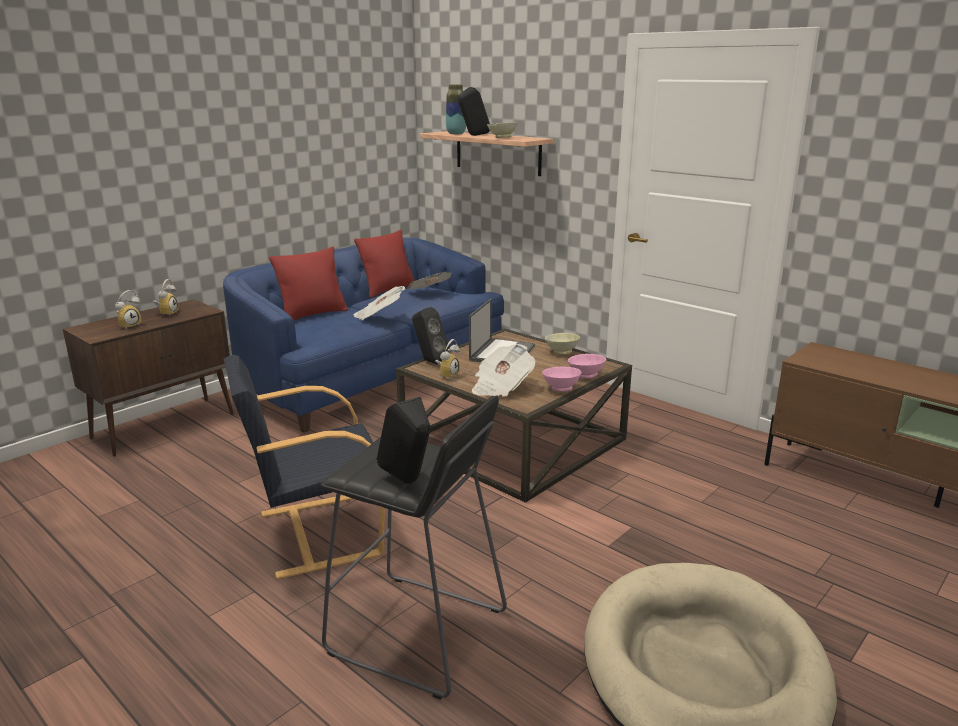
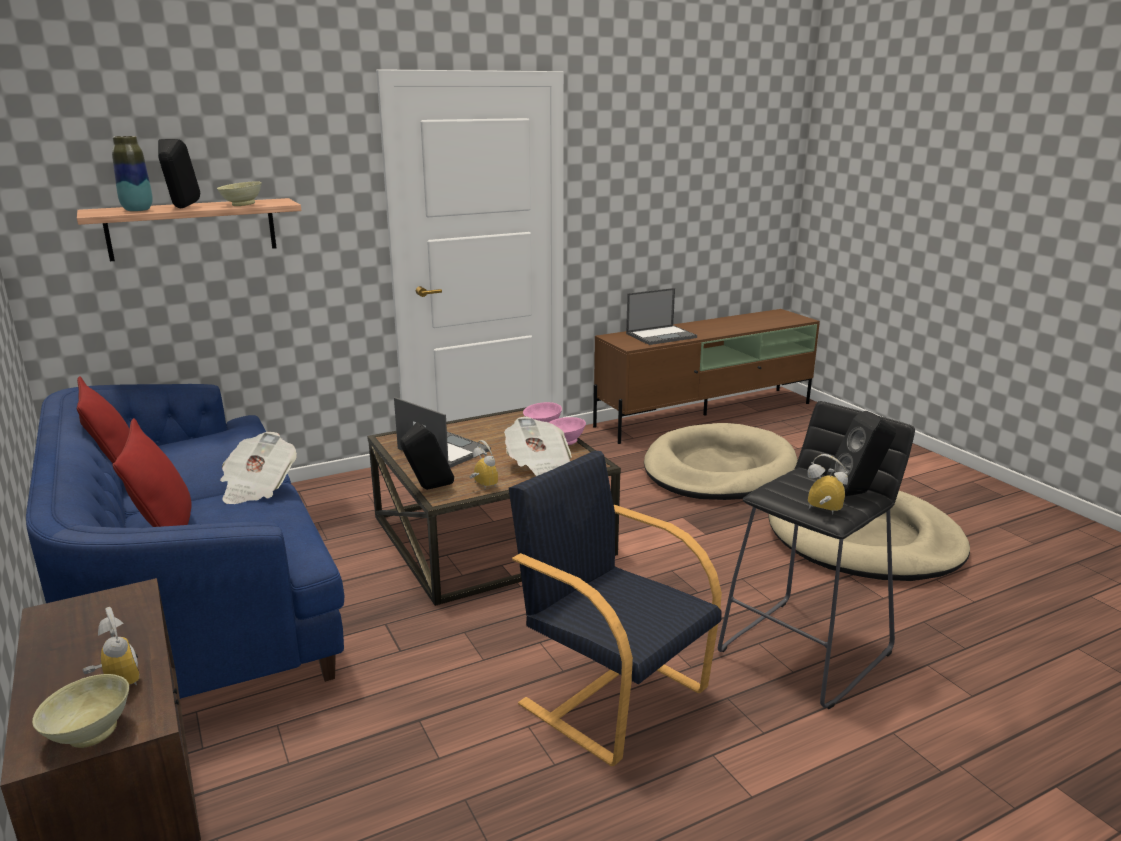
camera: 70 degrees left, 0 degrees up
(167, 314) = (89, 637): alarm clock -> alarm clock (822, 511)
(316, 533) = (611, 695): black armchair -> black armchair turned 135 degrees clockwise
(429, 293) = (206, 445): newspaper -> none
(562, 352) = (472, 424): beige bowl -> beige bowl (89, 733)
(778, 536) = (718, 469): none -> beige dog bed
(873, 369) = (661, 335): none -> laptop

